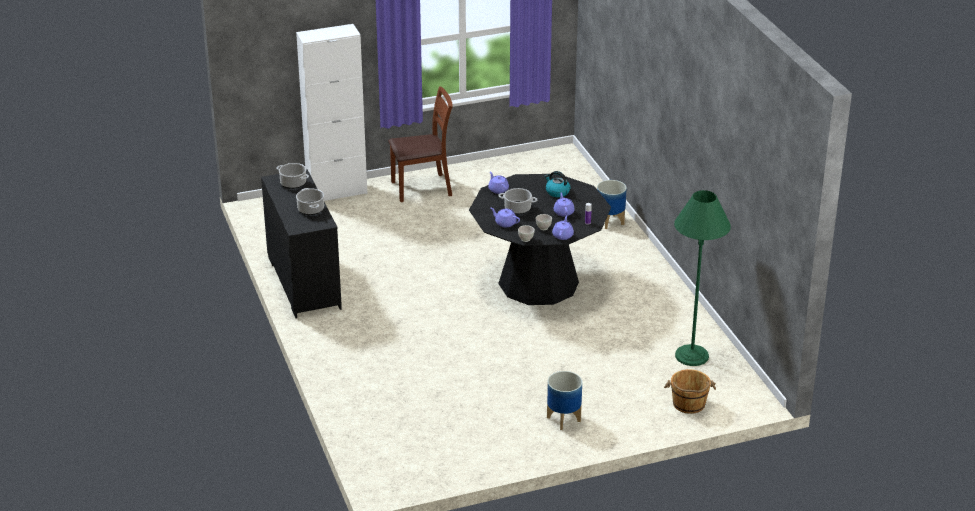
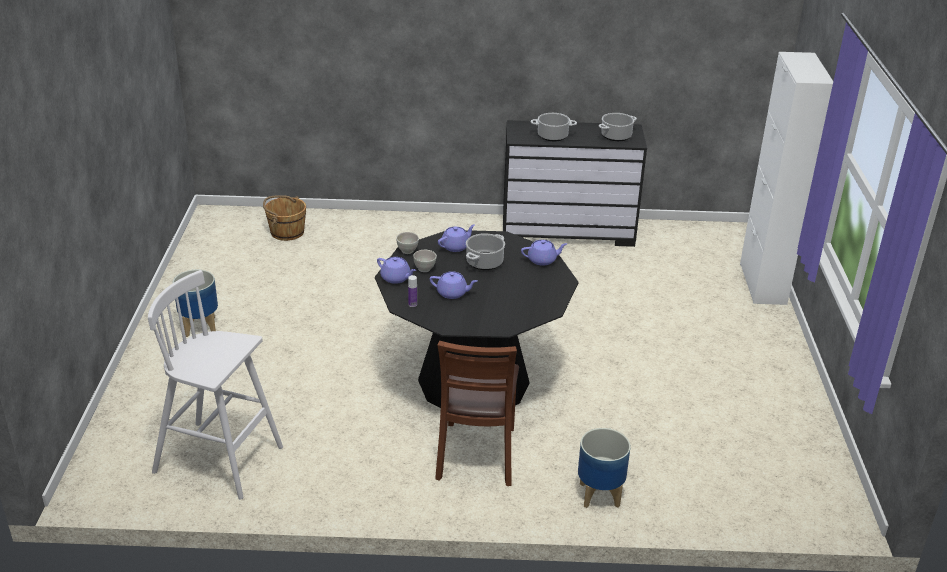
camera: 110 degrees right, 0 degrees up
(422, 188) = (756, 347): brown chair -> brown chair (477, 454)
(557, 192) = (509, 301): kettle -> none
(689, 404) = (135, 423): brown bucket -> brown bucket (286, 232)
(691, 356) = (221, 460): green floor lamp -> white stool

